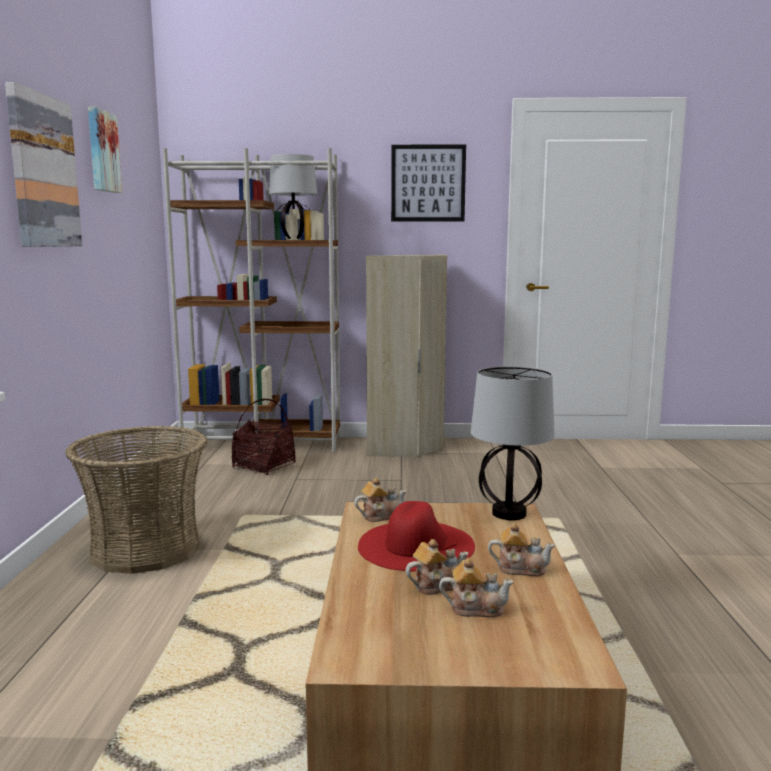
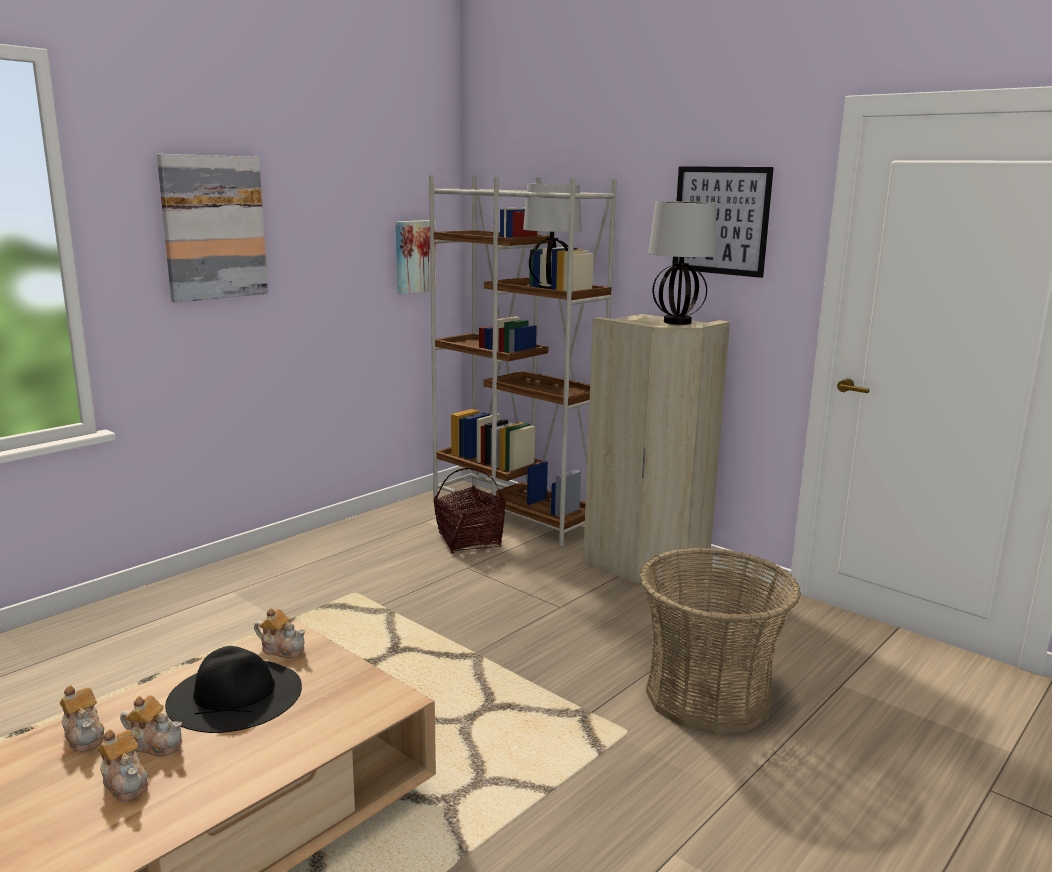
camera: 40 degrees right, 5 degrees up
(102, 151) = (327, 191): picture -> picture (414, 256)
(146, 549) = (240, 597): basket -> basket (708, 696)
(416, 545) = (235, 694): red hat -> black hat
(508, 514) = (380, 701): table lamp -> table lamp (676, 322)
(520, 568) = (243, 766): teapot -> teapot (85, 736)

